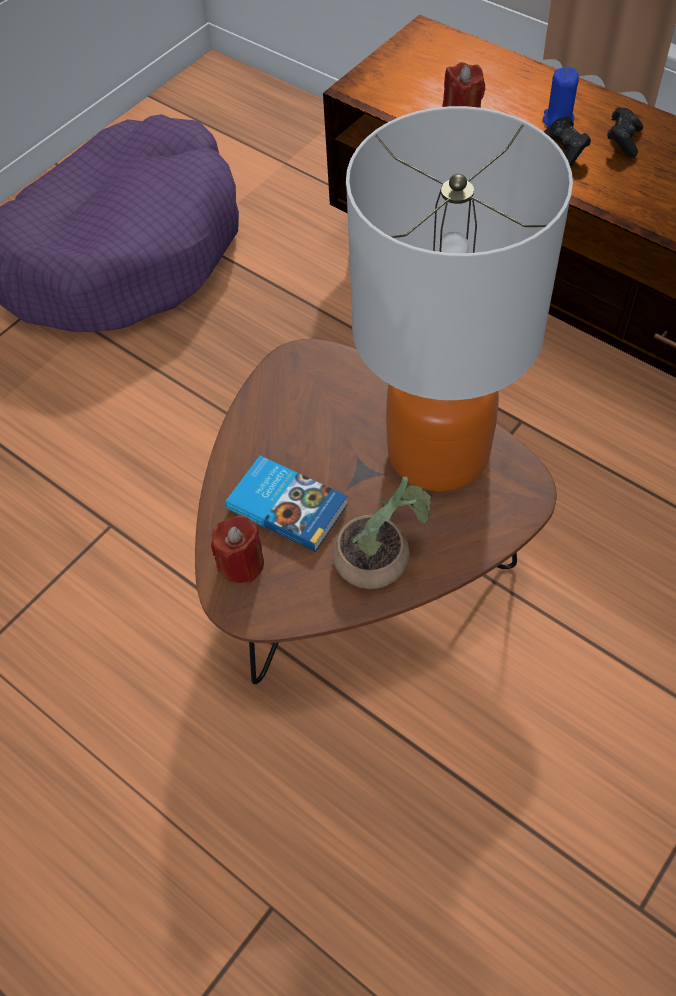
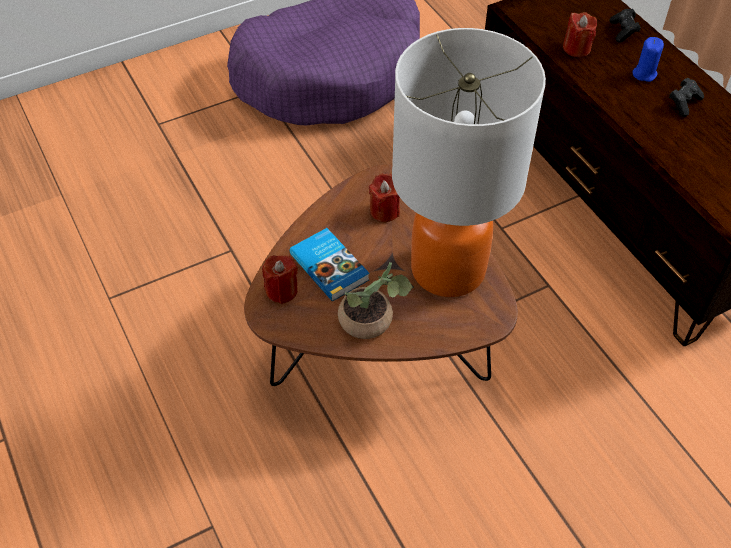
camera: 20 degrees right, 5 degrees down
(318, 405) = (384, 211): none -> red candle
(564, 151) = (635, 96): black game controller -> black game controller (623, 31)

